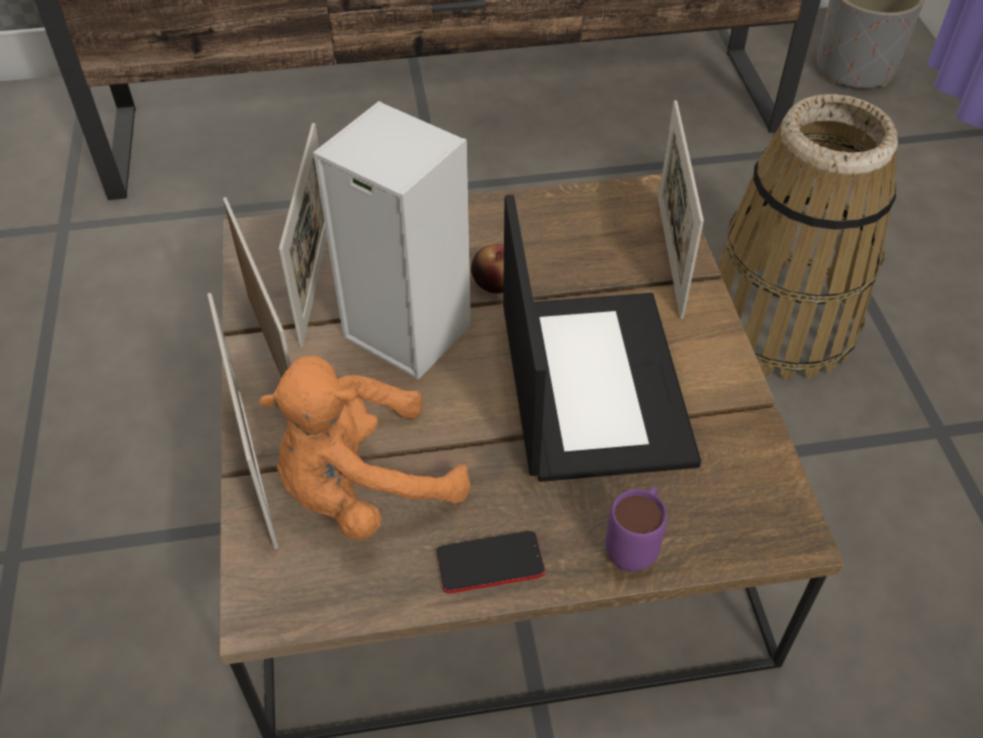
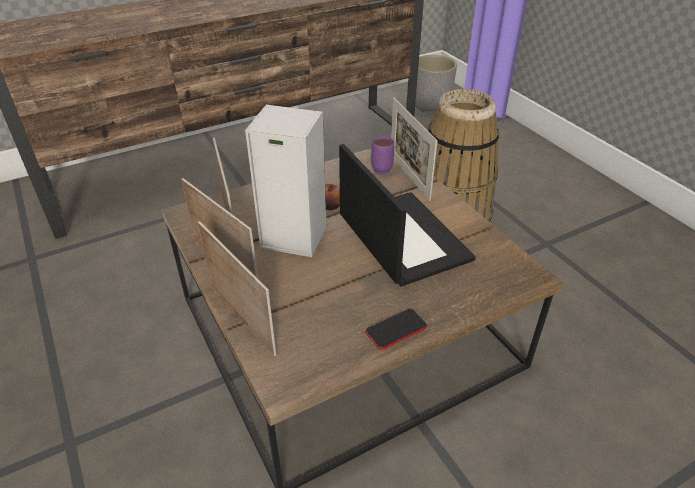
camera: 20 degrees left, 10 degrees down
(363, 488) = (309, 314): orange plush toy -> none
(635, 546) = (464, 302): purple mug -> purple mug (382, 168)

